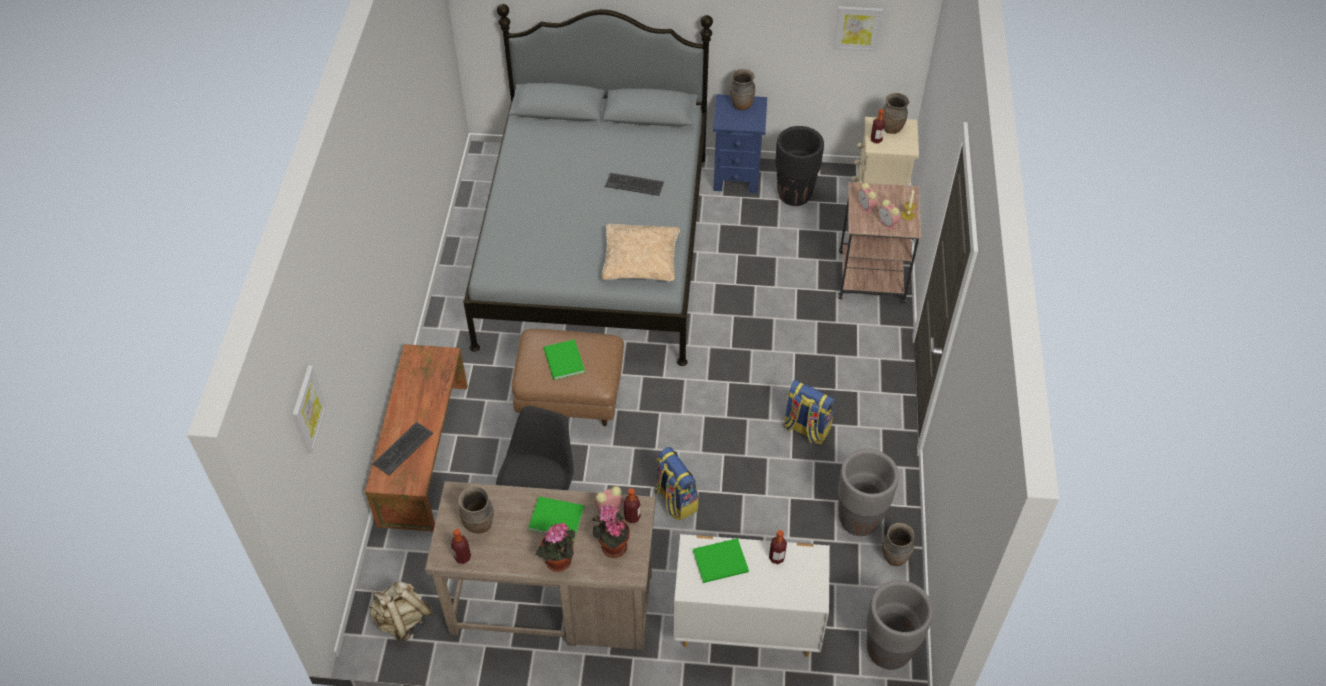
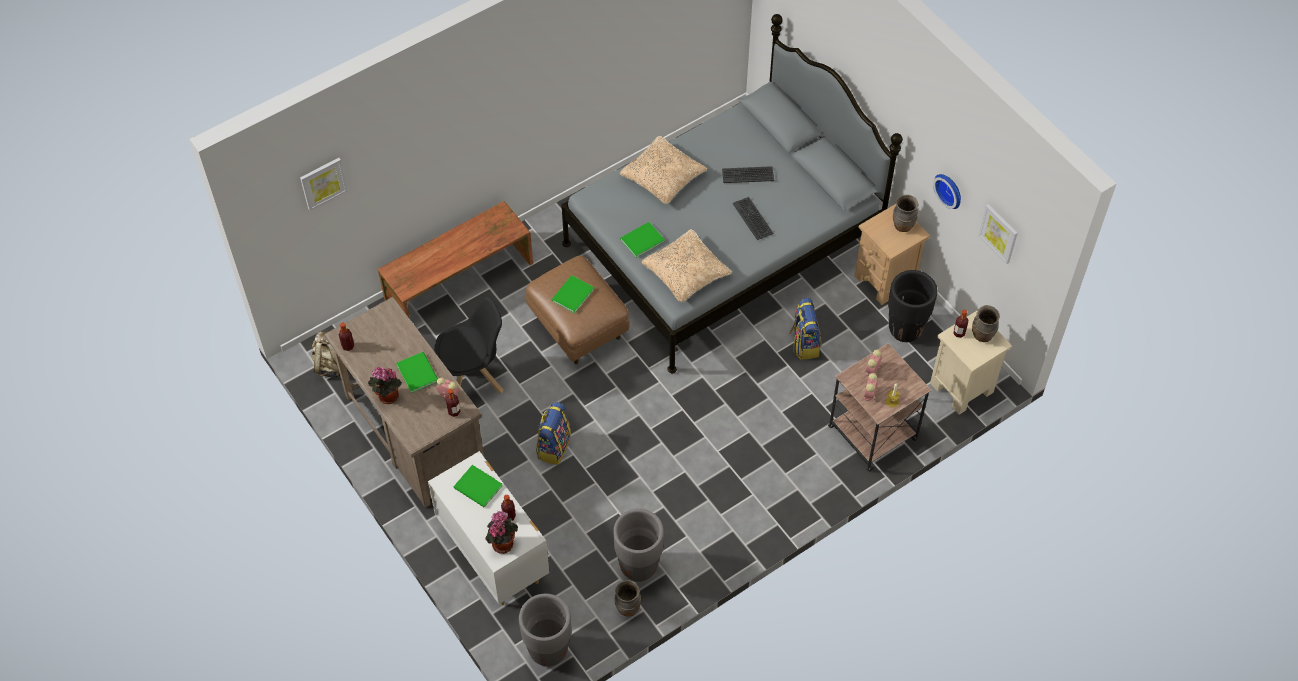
camera: 50 degrees right, 5 degrees up
(402, 448) = (425, 263): keyboard -> keyboard (748, 174)
(479, 524) = (377, 337): brown vase -> none
(526, 211) = (663, 177): none -> beige pillow
(574, 268) = (640, 240): none -> green book
(612, 546) = (423, 416): potted plant -> potted plant (502, 542)
(737, 177) = (884, 281): blue nightstand -> beige nightstand
(782, 29) = (950, 189): none -> wall clock
(805, 429) = (686, 483): backpack -> backpack (804, 343)

